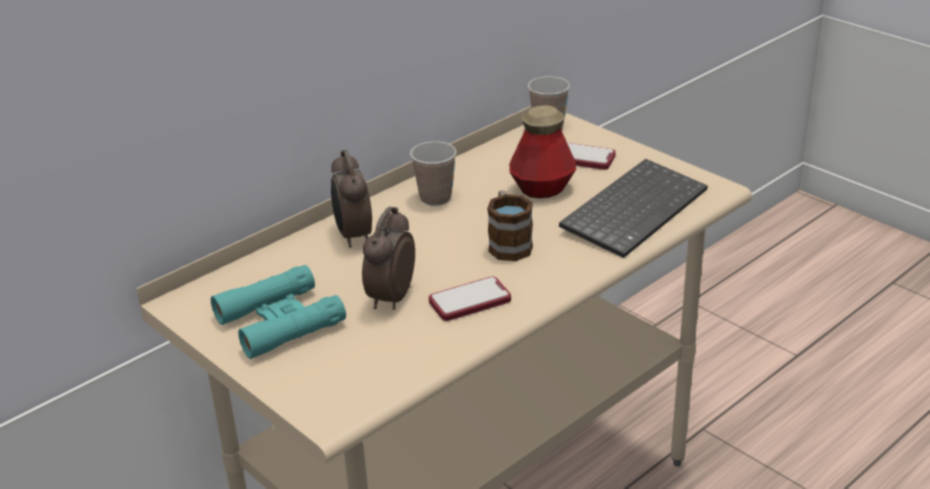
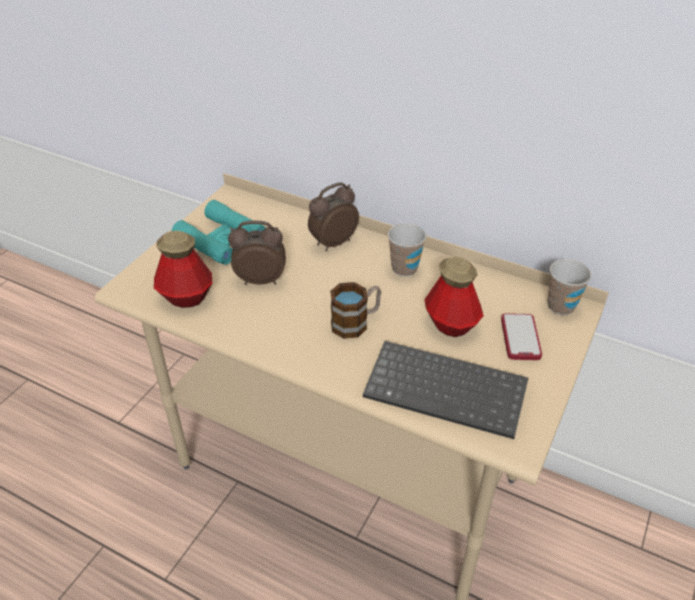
camera: 70 degrees right, 10 degrees up
(387, 362) = (186, 297): none -> bottle
(470, 301) = (269, 319): phone -> none

